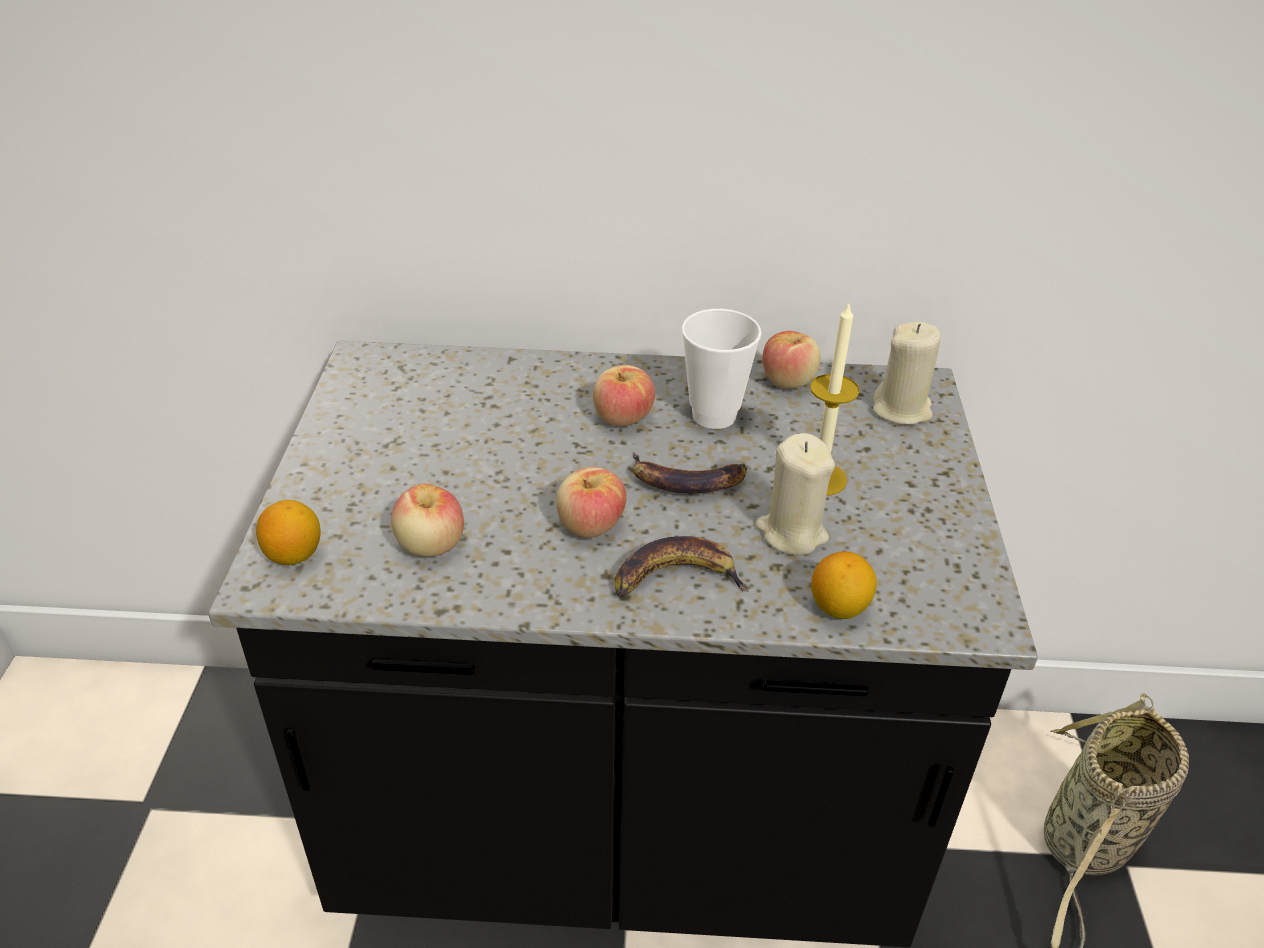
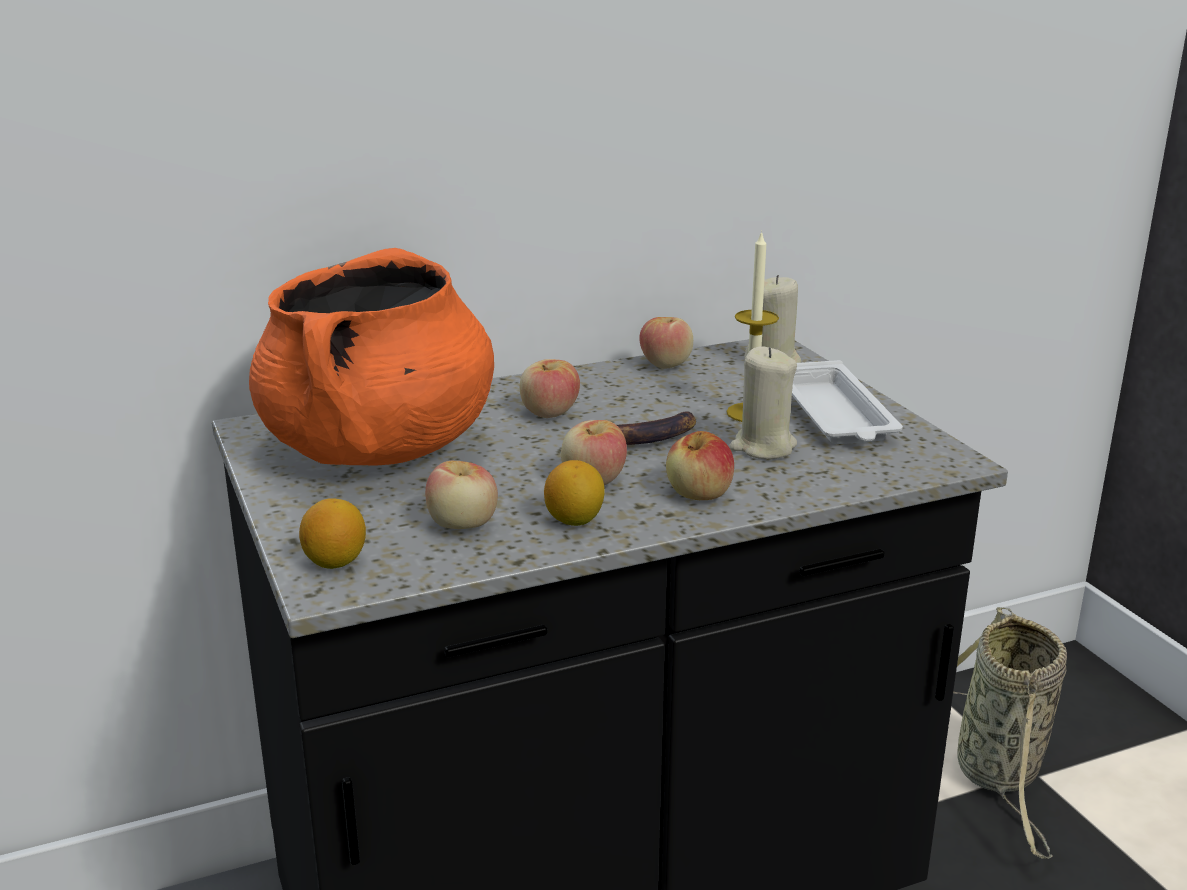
camera: 25 degrees left, 15 degrees down
(439, 419) = (379, 448): none -> orange cooking pot
(675, 578) = (699, 494): banana -> apple
(714, 415) = (626, 396): cup -> none
(839, 608) = (844, 479): lemon -> lemon (575, 520)
(906, 507) = (834, 414): none -> white tray

